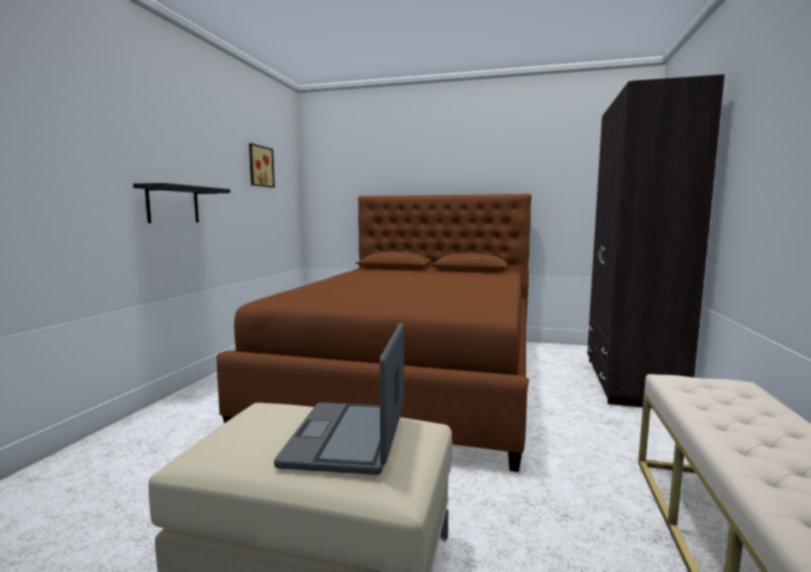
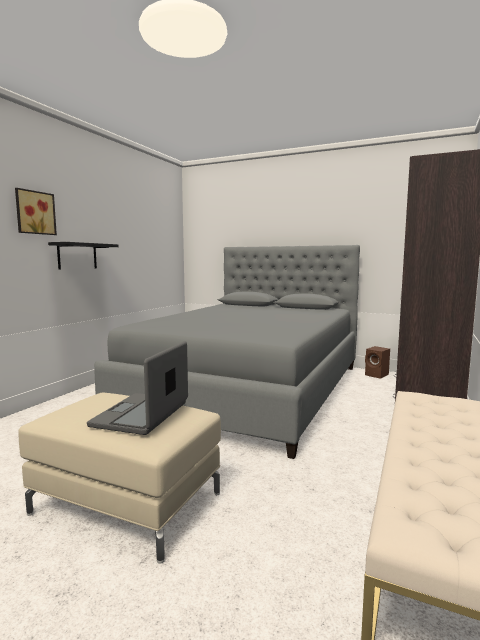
camera: 10 degrees right, 0 degrees up
(259, 166) = (147, 225): picture -> picture (34, 212)
(413, 375) = (250, 388): brown bed -> grey bed
(554, 349) = (377, 375): none -> brown speaker

